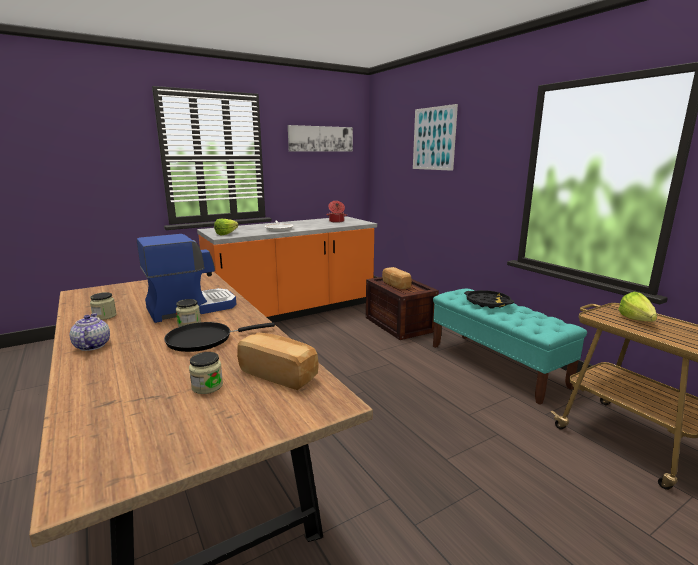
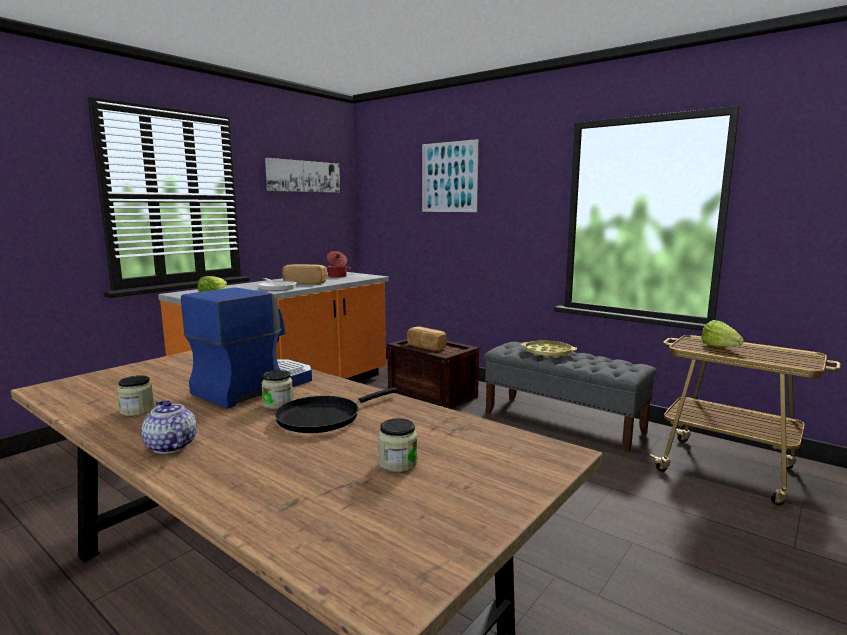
camera: 20 degrees left, 5 degrees down
(279, 374) = (464, 438): bread -> bread (305, 283)
(487, 303) = (547, 353): black tray -> yellow tray
(496, 365) = (563, 422): turquoise bench -> grey bench

